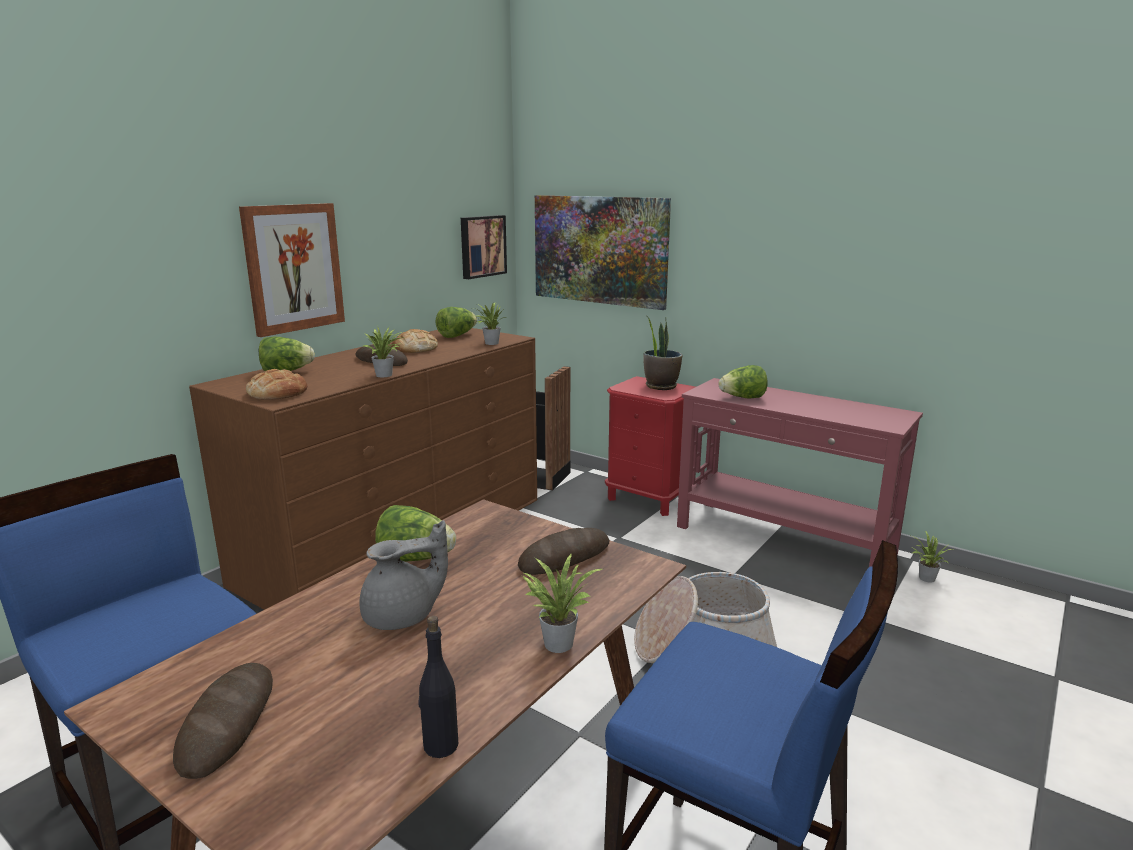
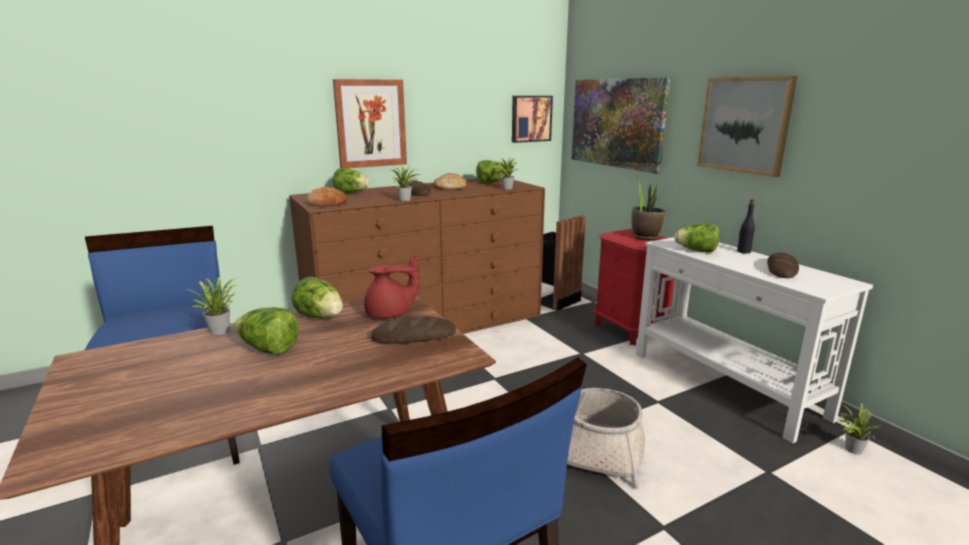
camera: 25 degrees right, 0 degrees up
(228, 724) = (108, 383): bread -> bread (781, 269)
(403, 617) = (268, 349): grey teapot -> lettuce
(440, 745) = (187, 430): black bottle -> black bottle (743, 251)
(500, 535) = (390, 314): none -> red teapot
(557, 641) = (337, 388): potted plant -> potted plant (221, 330)
(769, 253) = (744, 125): none -> picture
(783, 541) = (725, 385): red console table -> white console table

